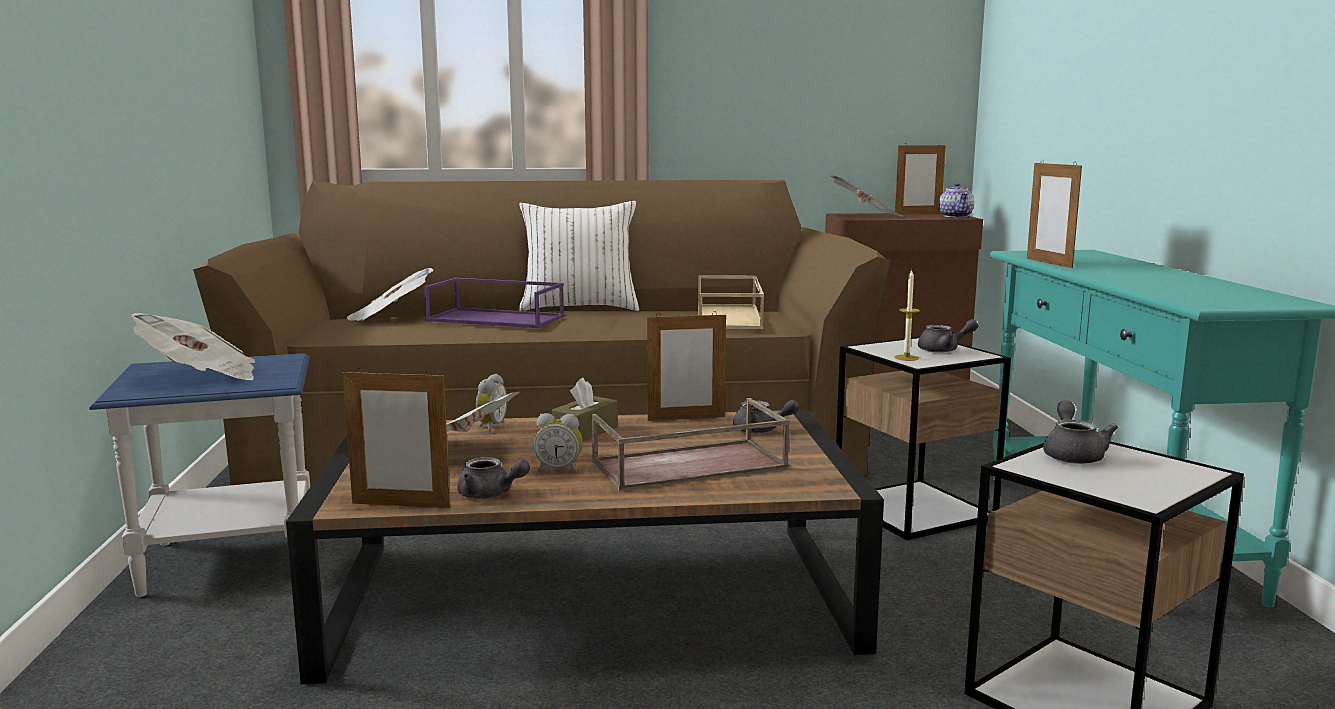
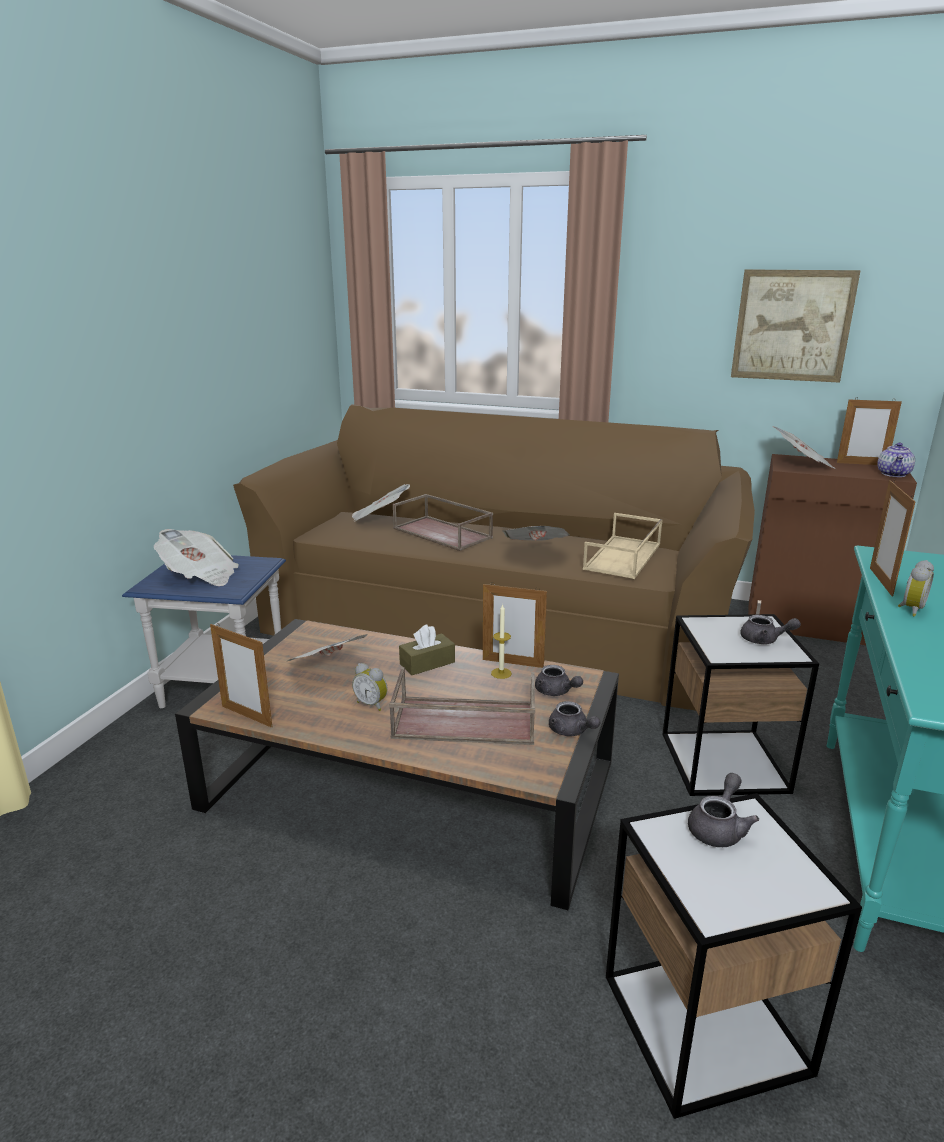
camera: 25 degrees right, 10 degrees up
(490, 427) = (370, 643): alarm clock -> alarm clock (910, 609)
(490, 495) = (307, 720): grey teapot -> grey teapot (571, 731)
(497, 318) = (443, 533): purple tray -> brown tray
(579, 308) = (519, 525): white pillow -> none
(629, 321) = (535, 551): none -> newspaper
(830, 74) = (792, 326): none -> picture
(906, 358) = (716, 645): candle -> candle (501, 673)

